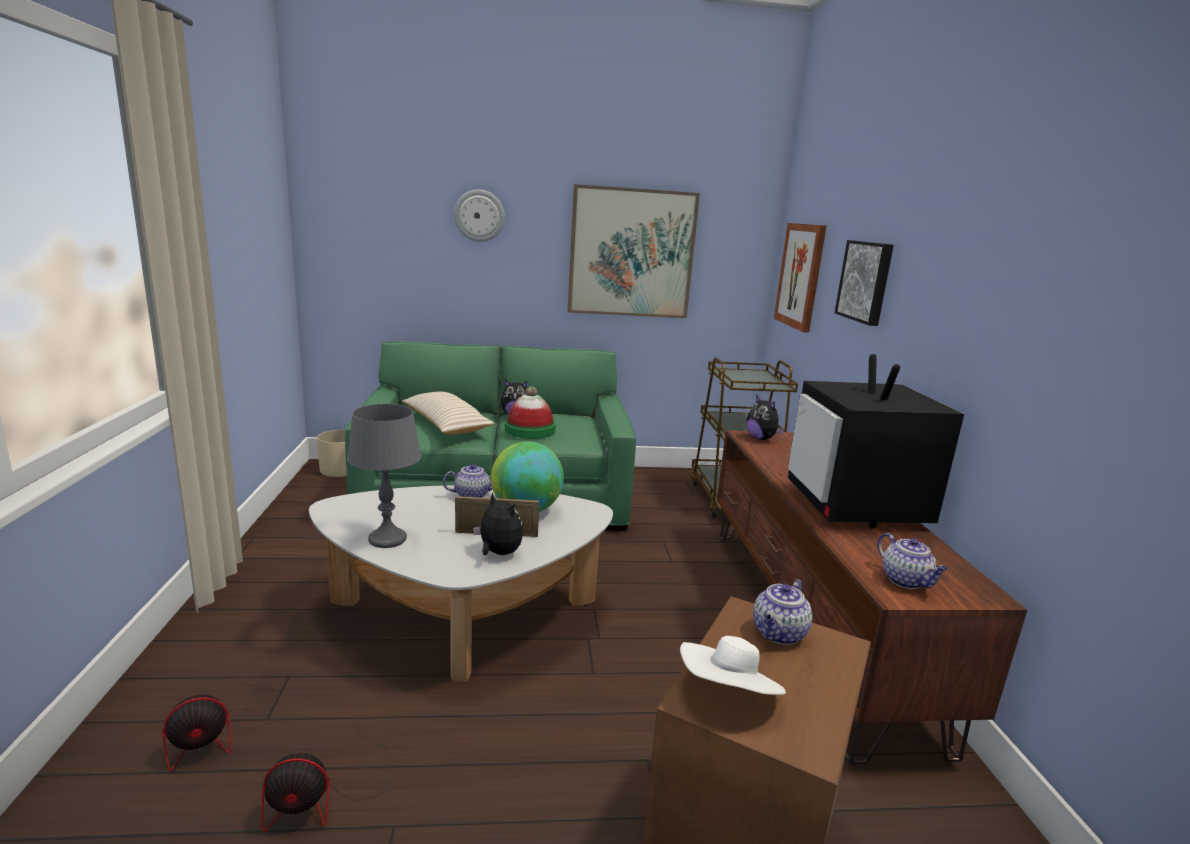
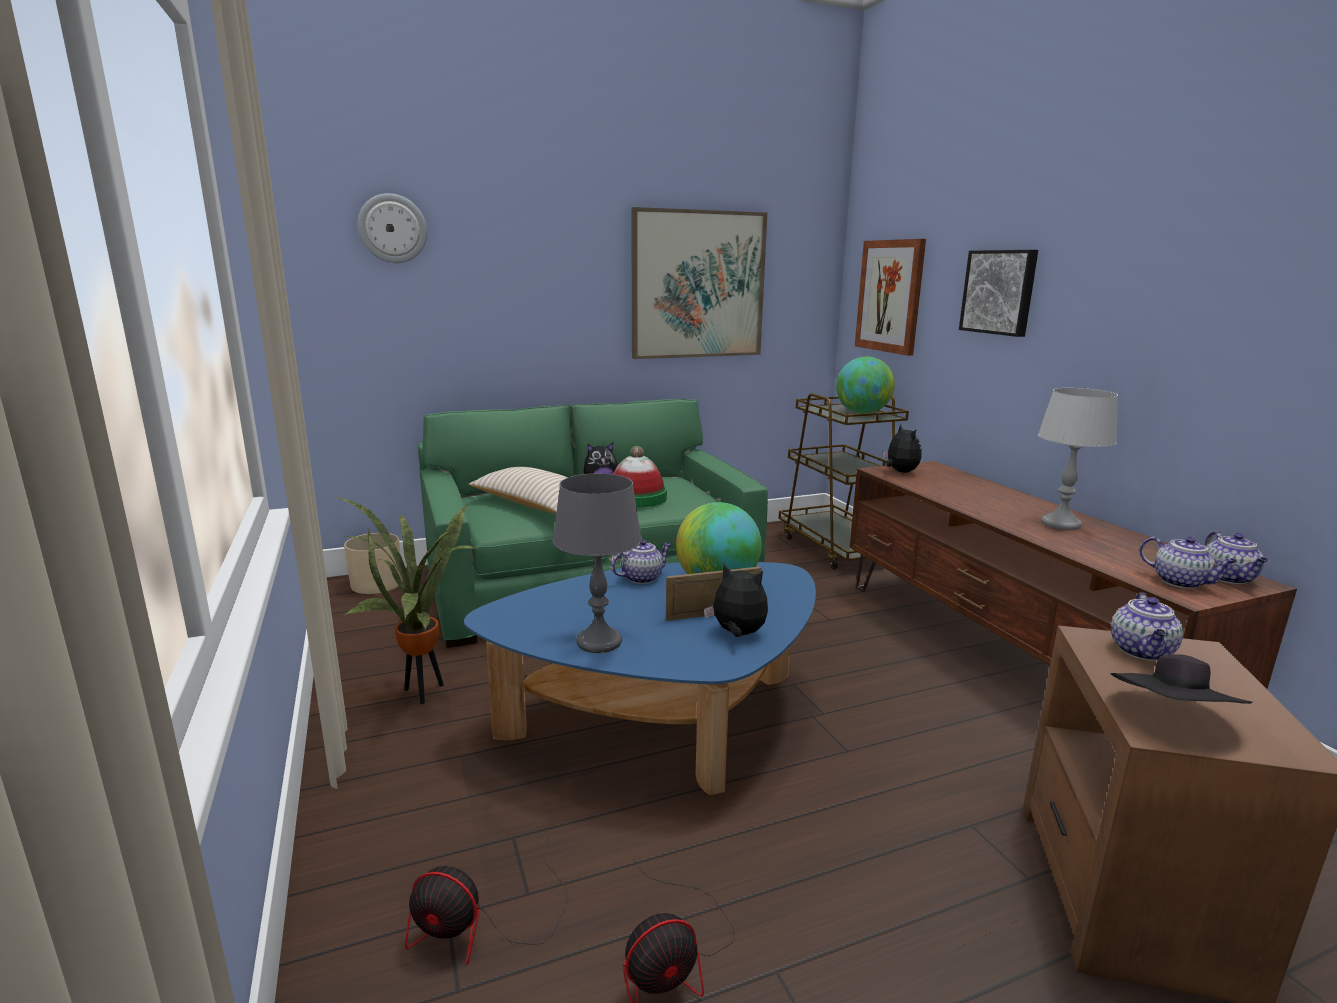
camera: 15 degrees left, 0 degrees up
(222, 732) = (484, 924): fan -> fan turned 60 degrees clockwise
(310, 556) = (422, 691): none -> potted plant
(463, 617) = (662, 722): white coffee table -> blue coffee table
(479, 216) = (524, 250): wall clock -> wall clock (392, 228)
(728, 694) = (1172, 717): white hat -> black hat
(761, 380) = (862, 413): none -> globe
(761, 438) = (900, 472): plush toy -> plush toy turned 150 degrees counterclockwise
(856, 508) = (1061, 524): television -> grey table lamp
(964, 587) = (1229, 578): none -> teapot

